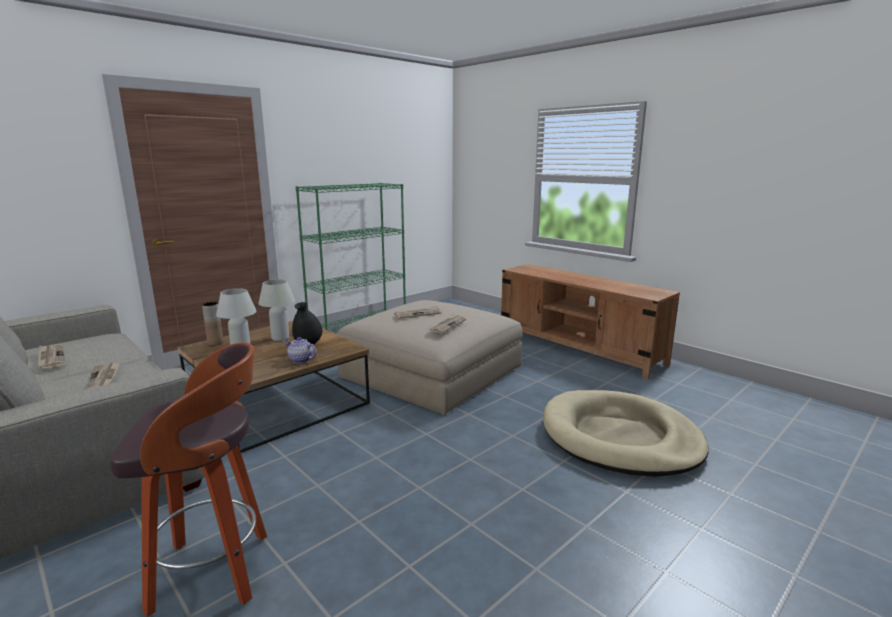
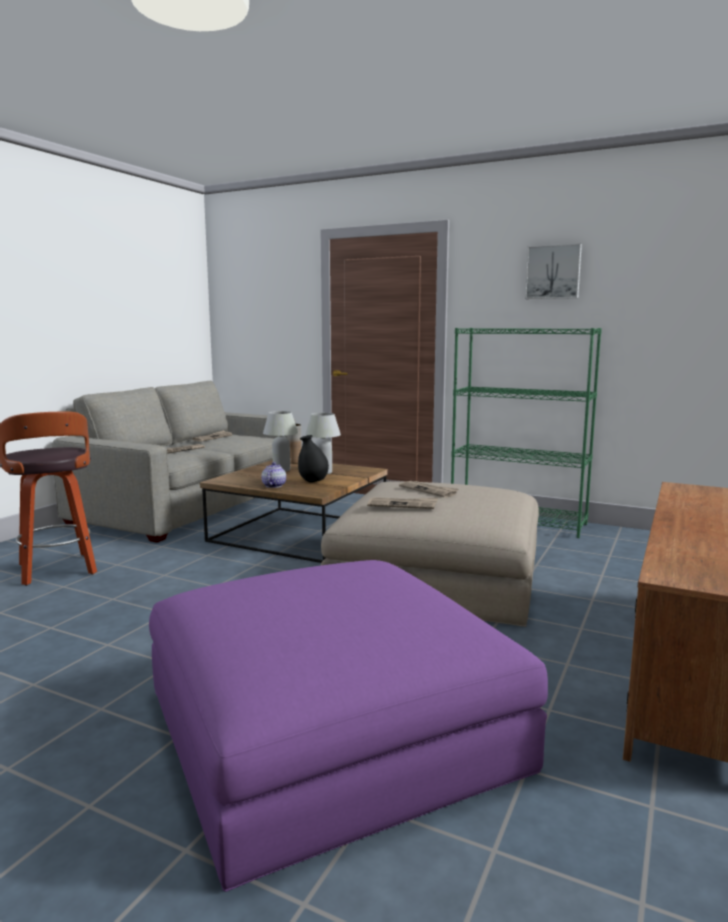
camera: 70 degrees right, 5 degrees down
(345, 141) = (553, 272): none -> picture
(620, 438) = (330, 728): beige dog bed -> purple ottoman

